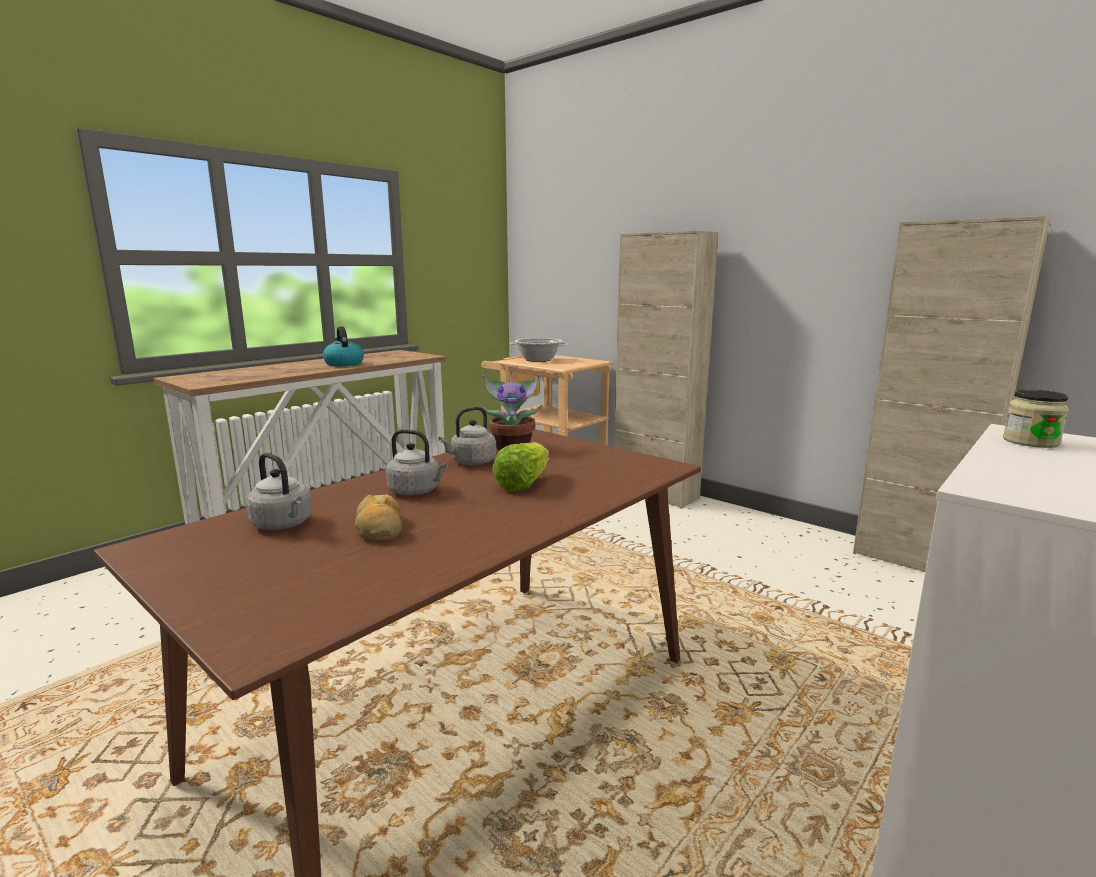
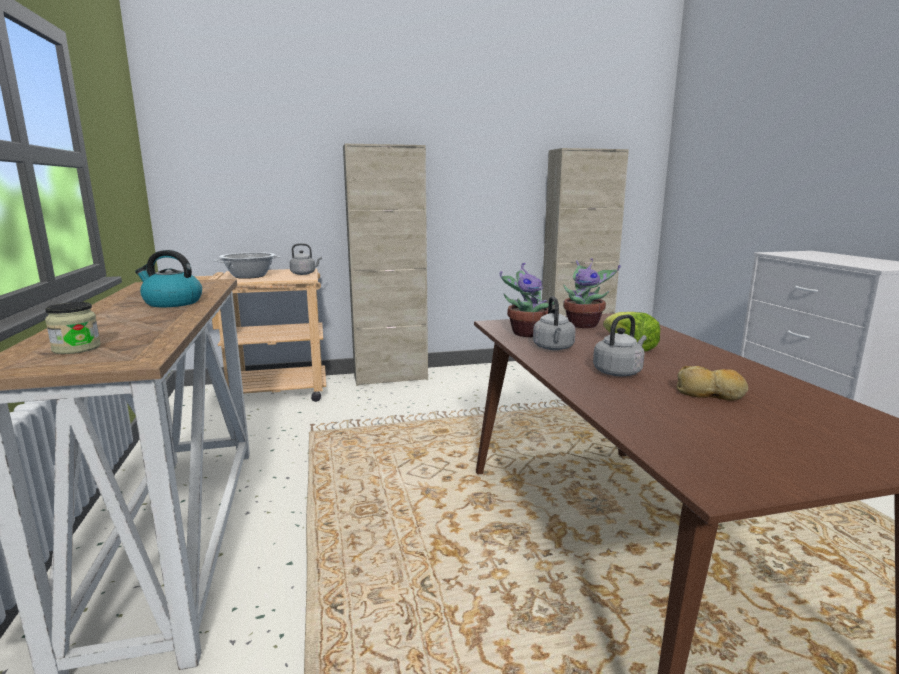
camera: 55 degrees left, 0 degrees up
(284, 524) = (679, 421): grey kettle -> grey kettle (304, 274)
(588, 459) = (584, 325): none -> potted plant
(1030, 441) = (795, 255): jar -> jar (76, 348)

